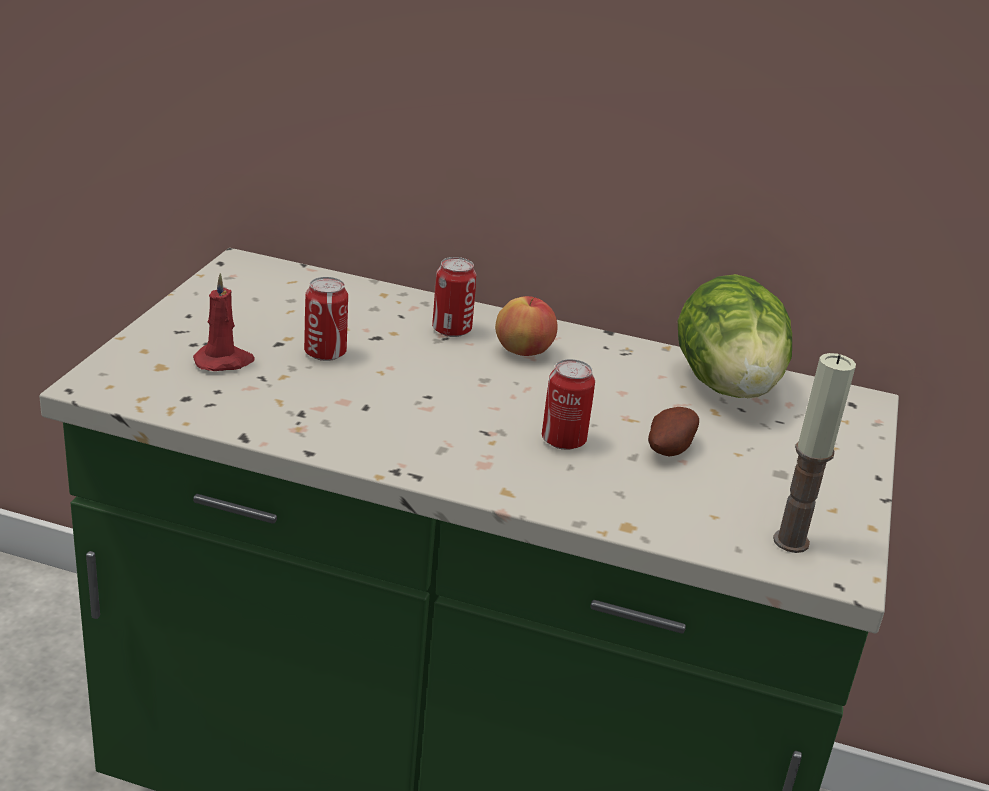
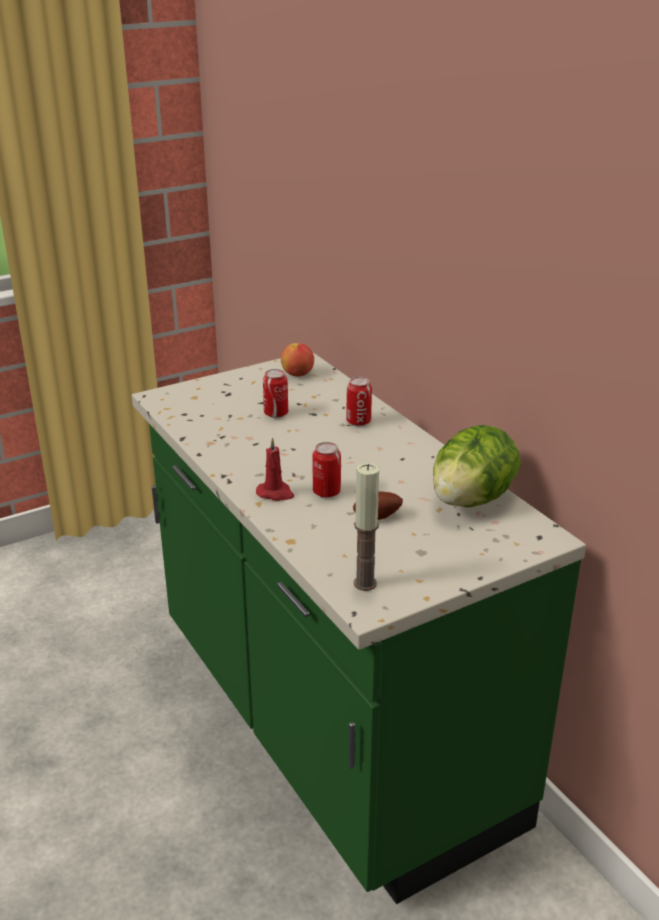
camera: 45 degrees right, 0 degrees up
(224, 361) = (224, 403): red candle -> red candle (276, 493)
(524, 351) = (380, 444): apple -> apple (298, 374)

